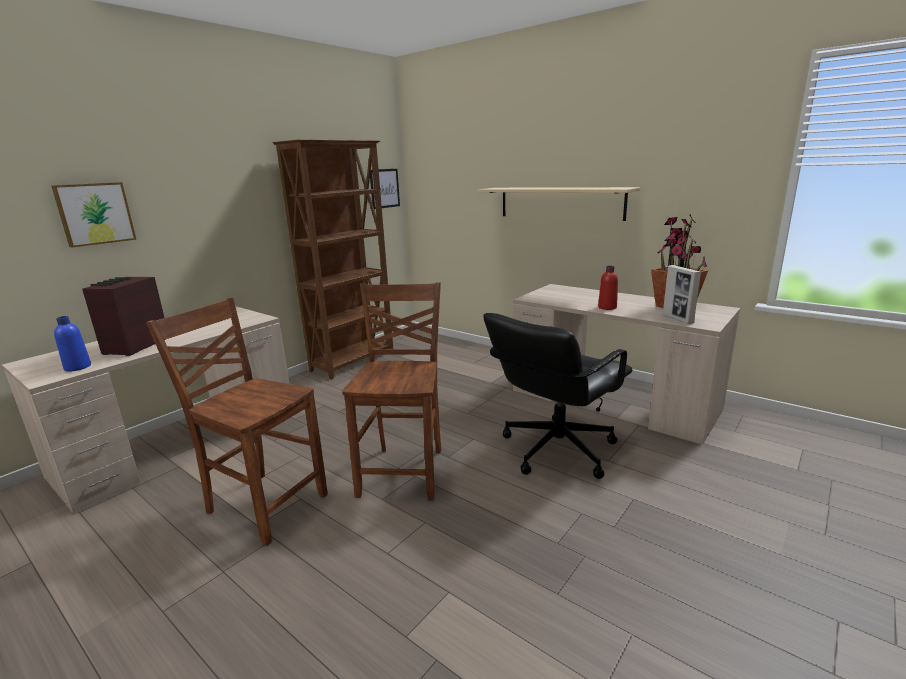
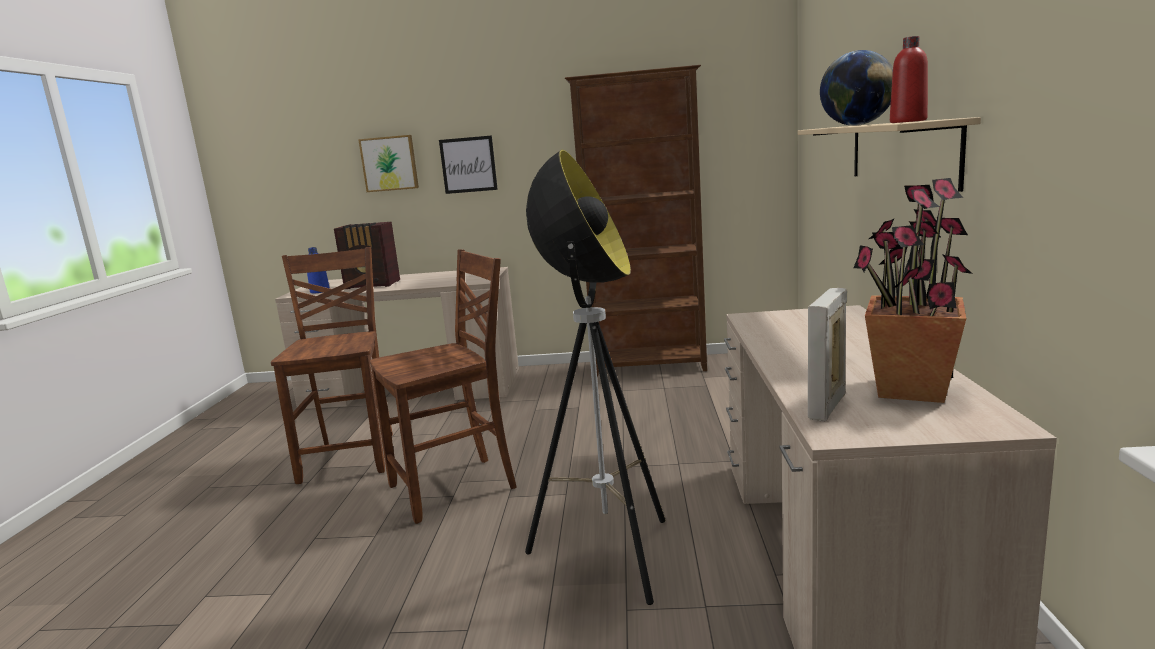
camera: 55 degrees right, 5 degrees down
(134, 346) = (373, 285): radio -> radio turned 150 degrees counterclockwise
(384, 188) = (753, 131): picture -> picture (468, 165)
(538, 188) = (856, 125): none -> globe
(556, 449) = (607, 557): black office chair -> floor lamp
(607, 307) = (795, 357): red bottle -> red bottle (908, 121)

